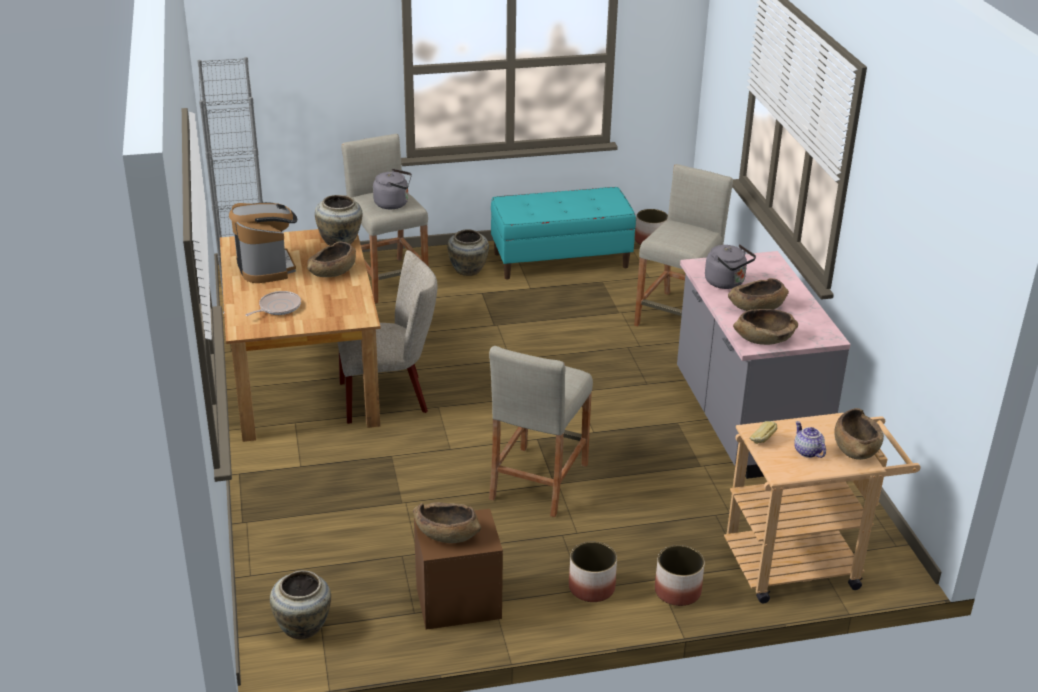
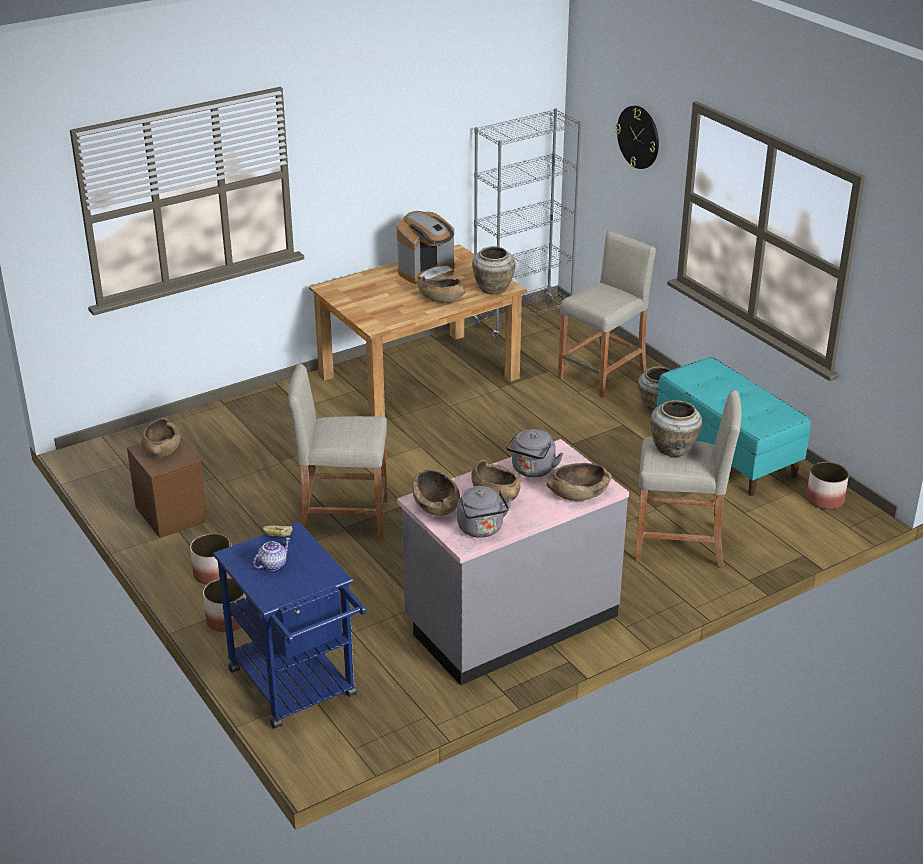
camera: 70 degrees right, 0 degrees up
(278, 307) = (368, 292): frying pan -> none
(304, 627) = (121, 457): beige vase -> beige vase (673, 450)
(324, 42) = (638, 137): none -> wall clock
(389, 397) = (419, 420): beige chair -> none
(393, 204) = (597, 300): grey kettle -> grey kettle (482, 529)
(804, 563) = (298, 689): beige cart -> blue cart
(855, 447) = (292, 591): brown bowl -> brown bowl (578, 493)

